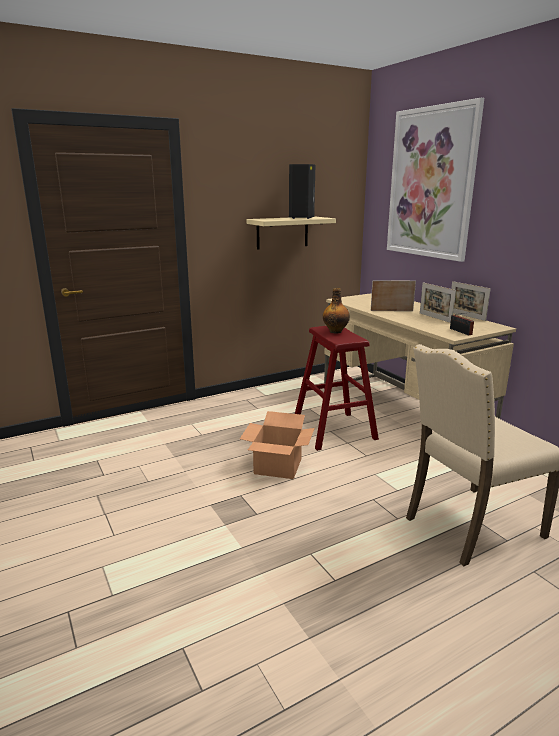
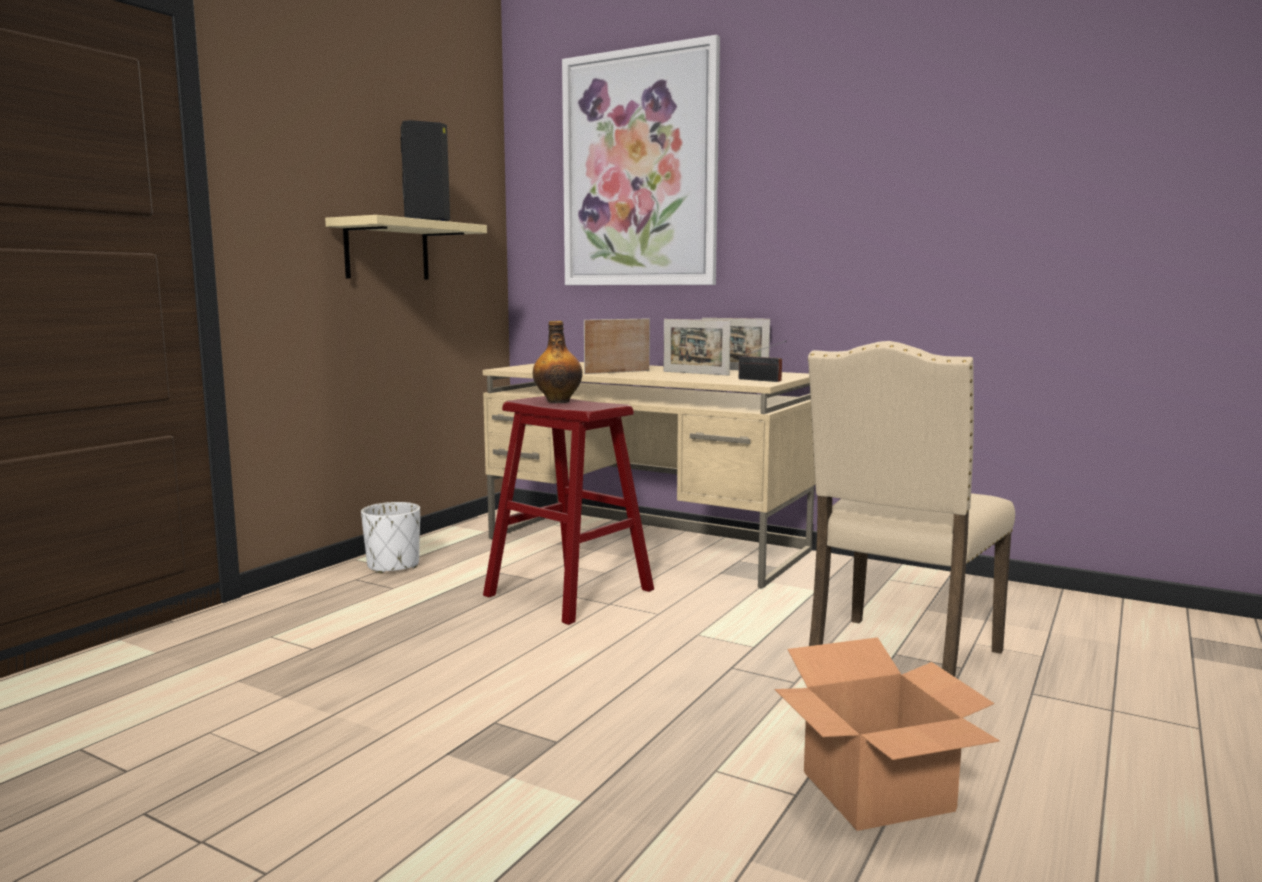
camera: 30 degrees left, 10 degrees down
(267, 395) = (393, 566): none -> white planter
(278, 466) = (523, 662): cardboard box -> cardboard box (878, 790)

